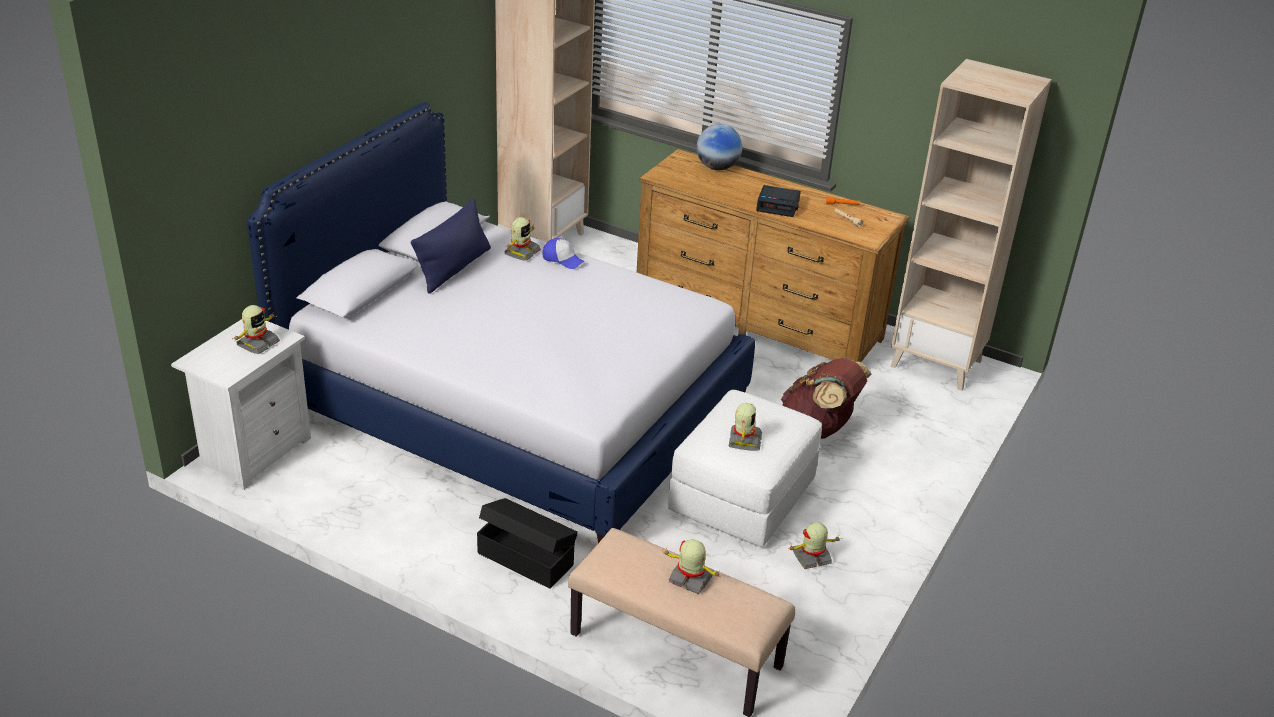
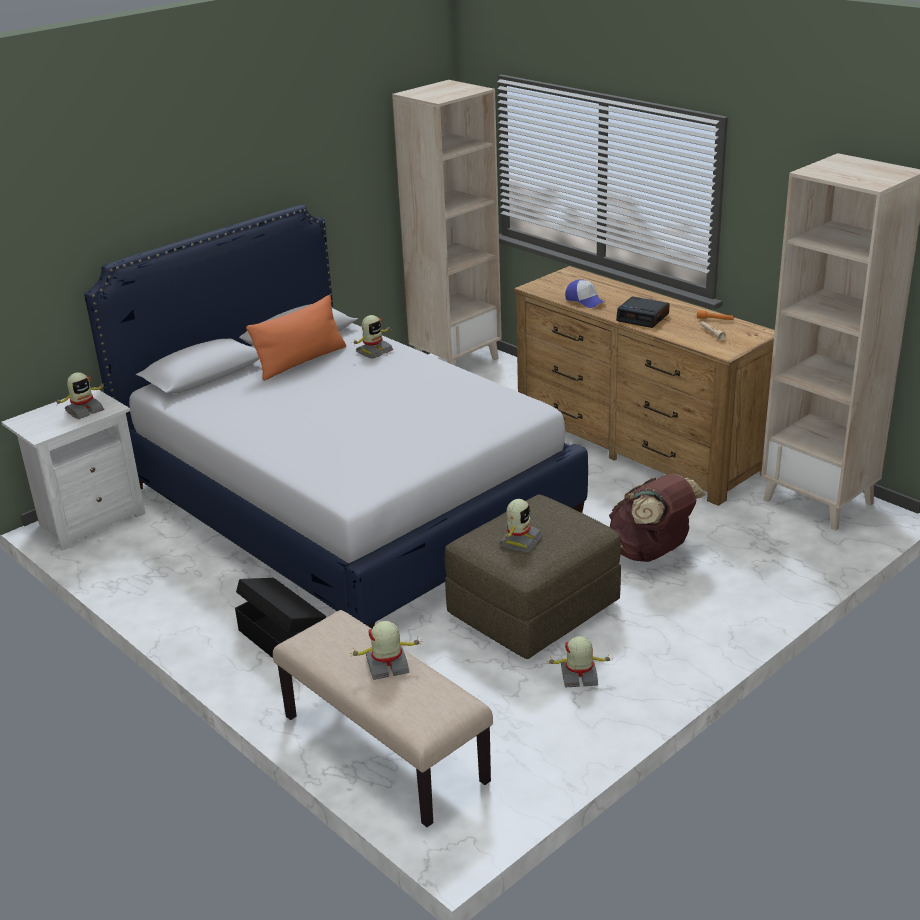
camera: 20 degrees right, 5 degrees down
(454, 268) = (301, 361): blue pillow -> orange pillow
(563, 259) = (410, 359): cap -> cap (585, 300)
(690, 579) = (387, 666): toy robot -> toy robot turned 60 degrees counterclockwise
(717, 167) = (599, 282): globe -> none
(742, 497) = (534, 609): white ottoman -> brown ottoman

